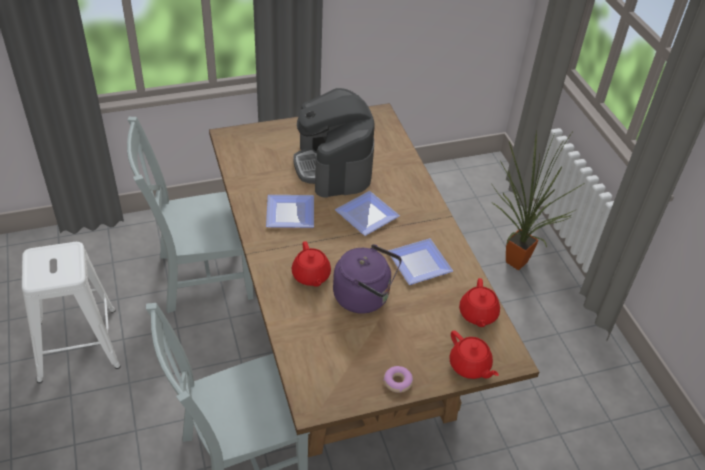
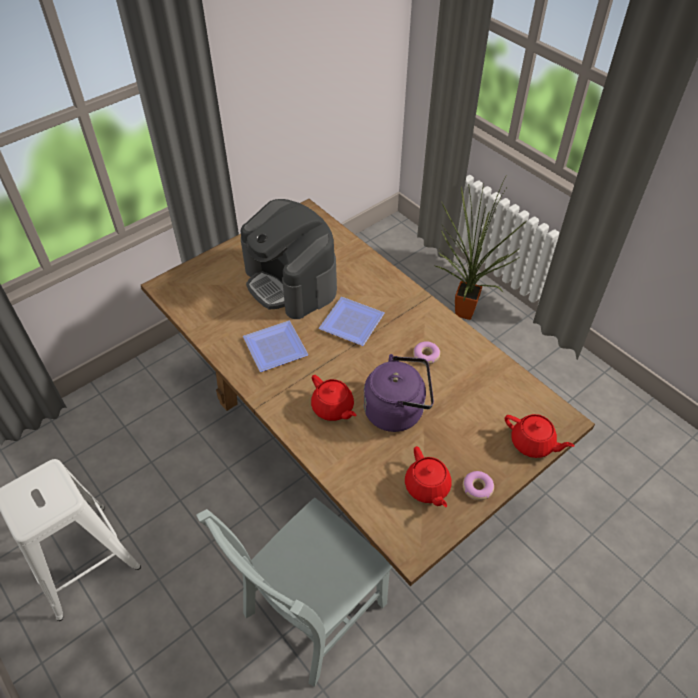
camera: 20 degrees left, 5 degrees up
(200, 277) = (177, 437): grey chair -> none
(417, 262) = (426, 355): plate -> donut
(477, 314) = (510, 387): red teapot -> red teapot (427, 487)

